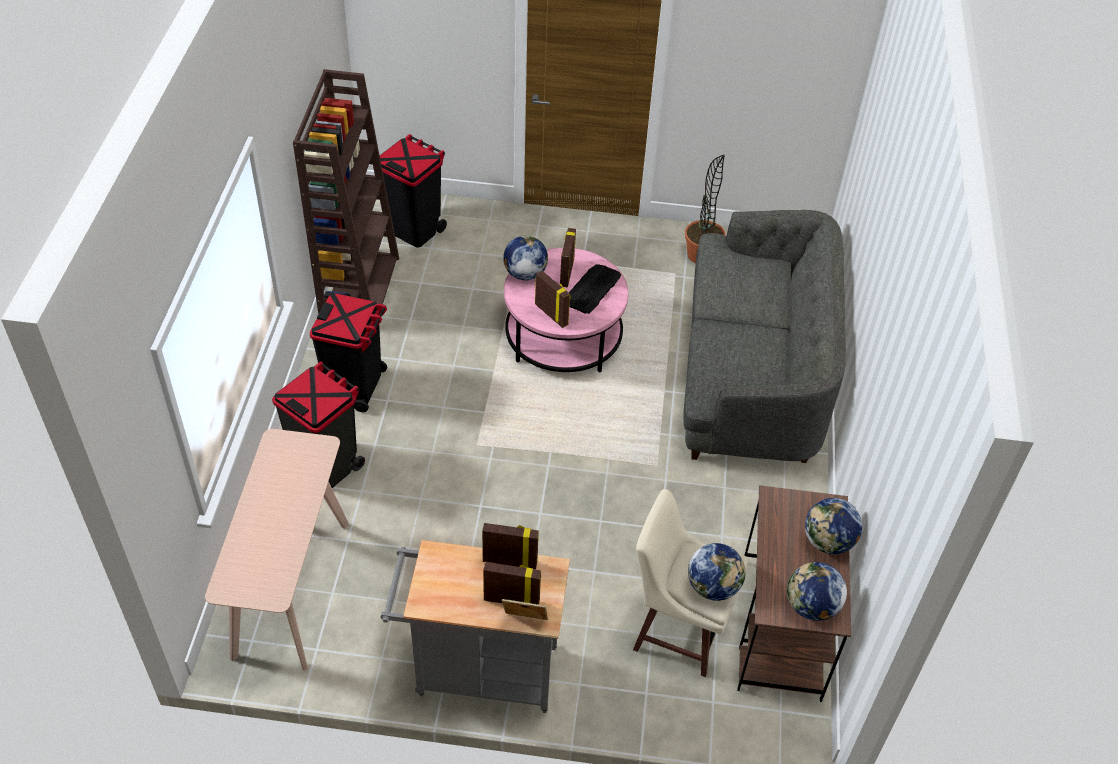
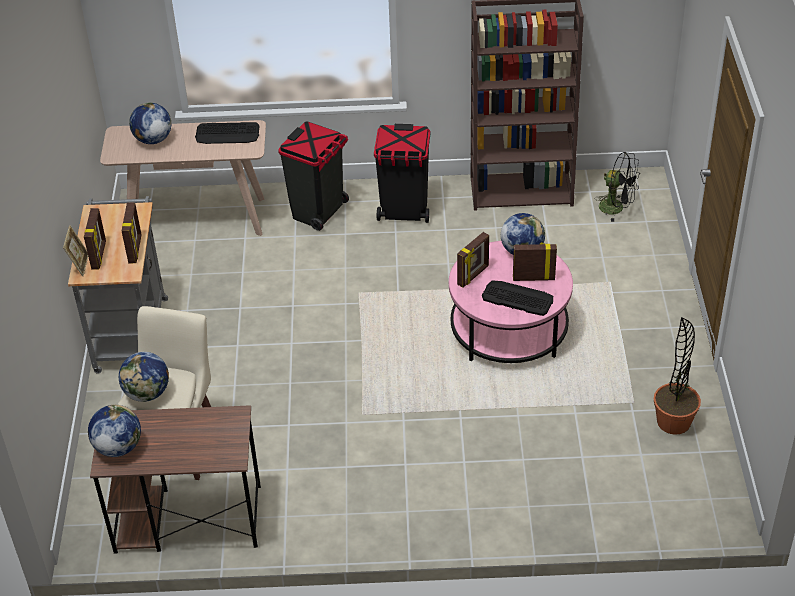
camera: 85 degrees right, 5 degrees down
(279, 467) = (227, 134): none -> keyboard
(413, 229) = (617, 208): black trash can -> black fan
(752, 374) = (504, 478): grey sofa -> none
(828, 542) = (190, 456): globe -> globe (153, 140)

